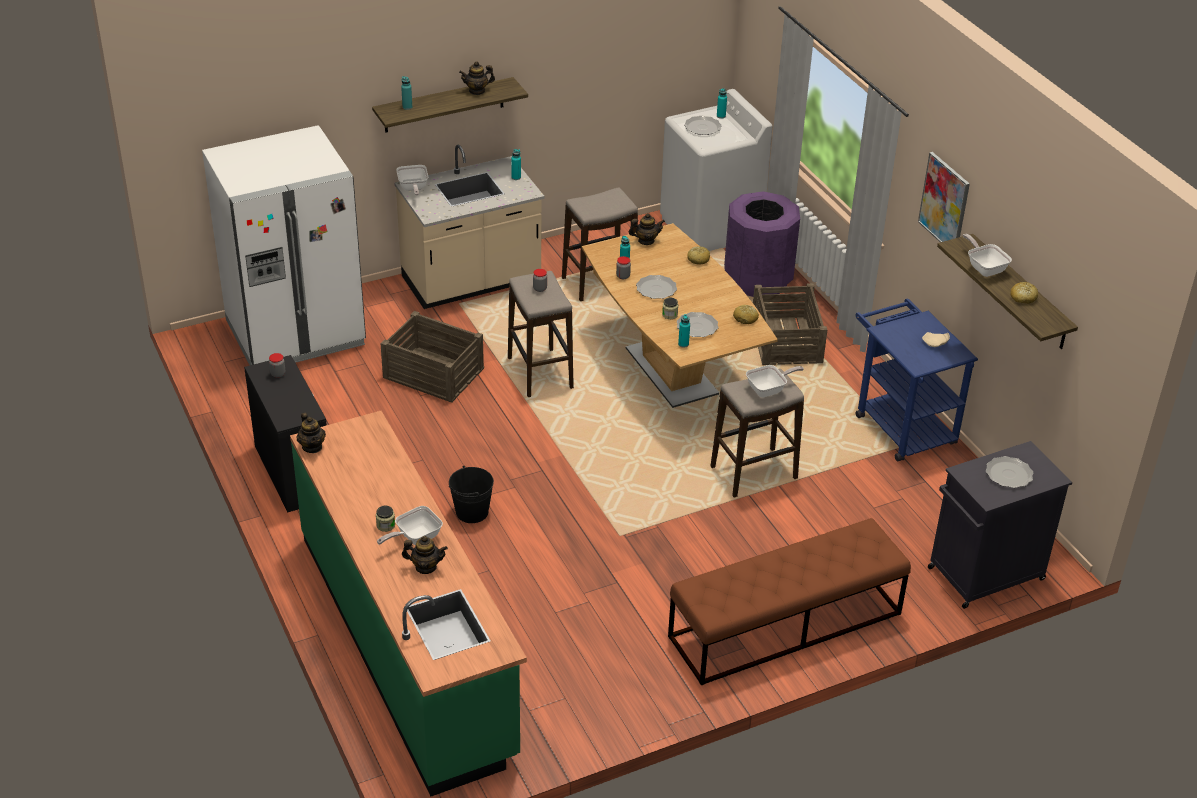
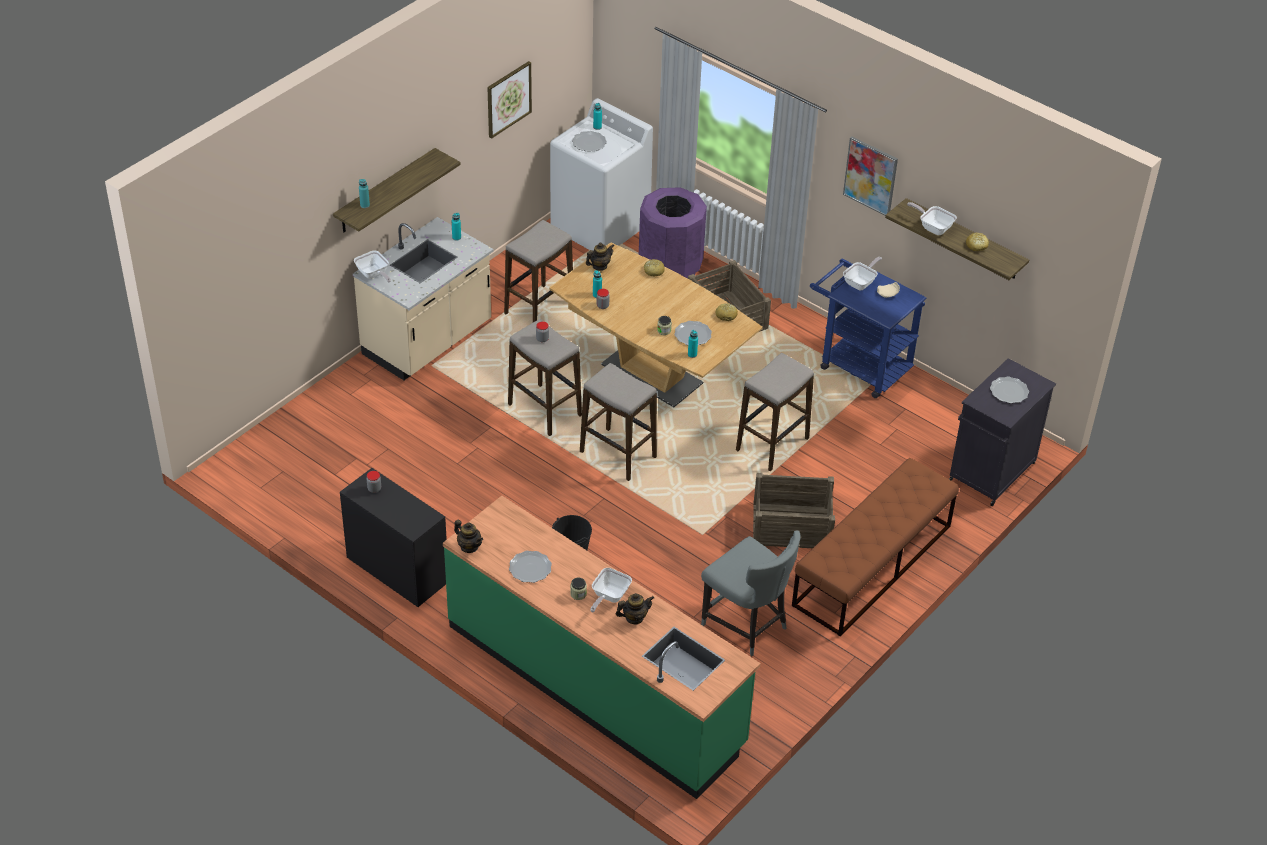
camera: 25 degrees left, 5 degrees up
(296, 333) = (306, 439): white fridge -> none
(433, 373) = (454, 439): crate -> crate (792, 525)
(477, 91) = (414, 171): teapot -> none
(584, 434) = (618, 455): none -> stool
(605, 640) = (746, 626): none -> grey chair
(617, 54) = (508, 99): none -> picture
(656, 288) = (637, 309): plate -> plate (530, 568)
(769, 390) = (785, 375): frying pan -> frying pan (861, 282)

